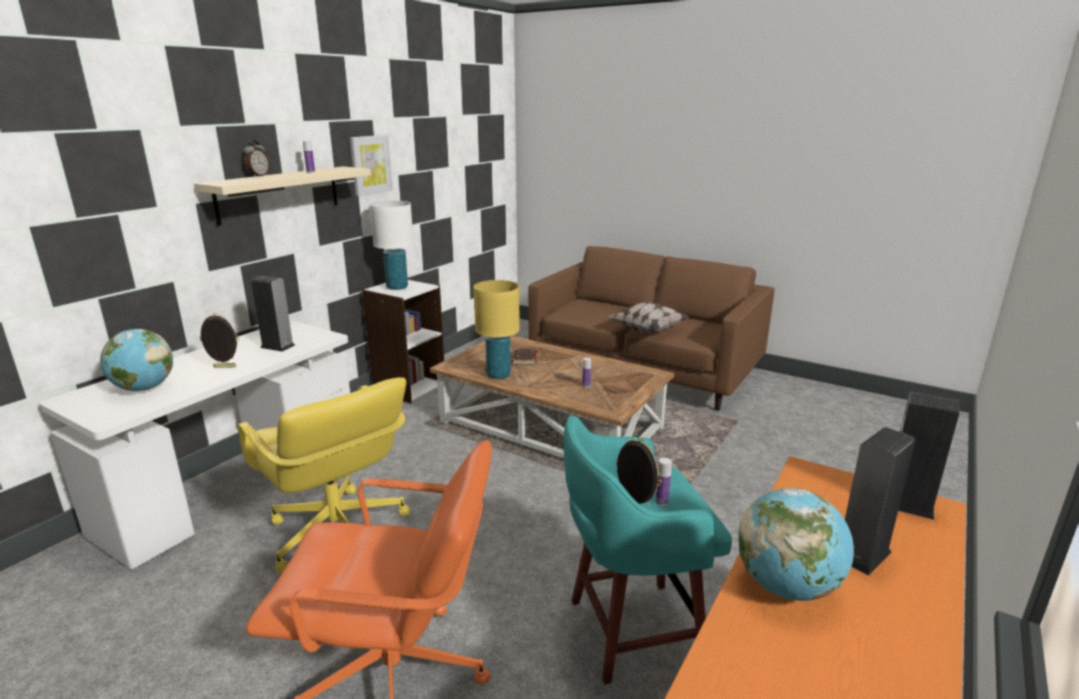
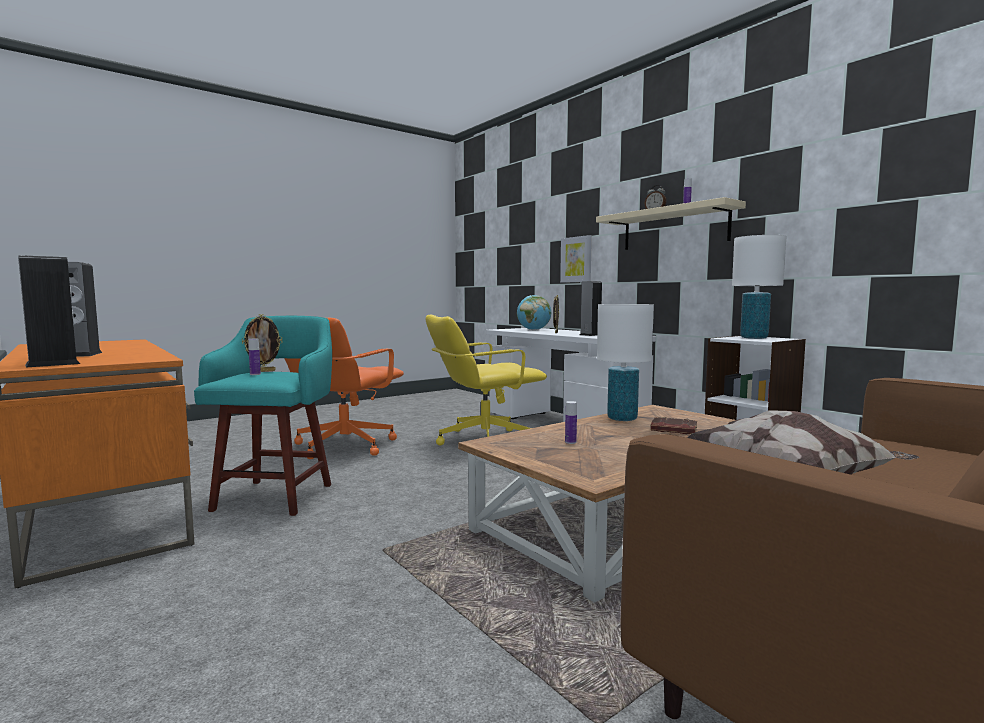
camera: 110 degrees right, 15 degrees down
(371, 164) = (786, 197): picture -> picture (576, 259)
(498, 375) = (622, 418): yellow table lamp -> white table lamp
(786, 586) = (122, 348): globe -> none

